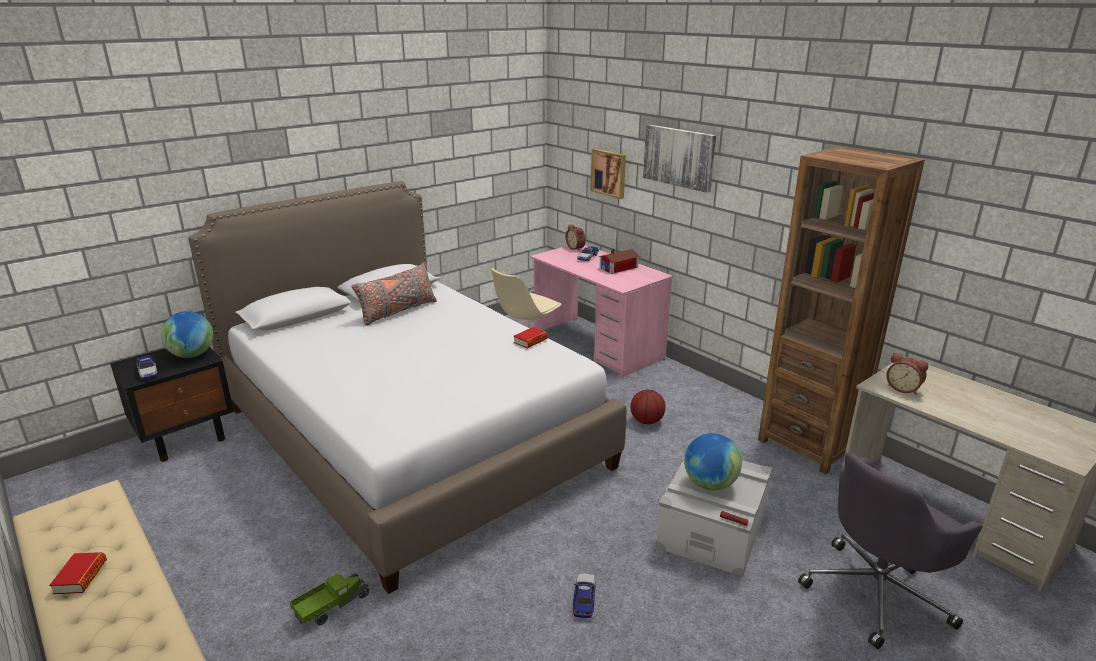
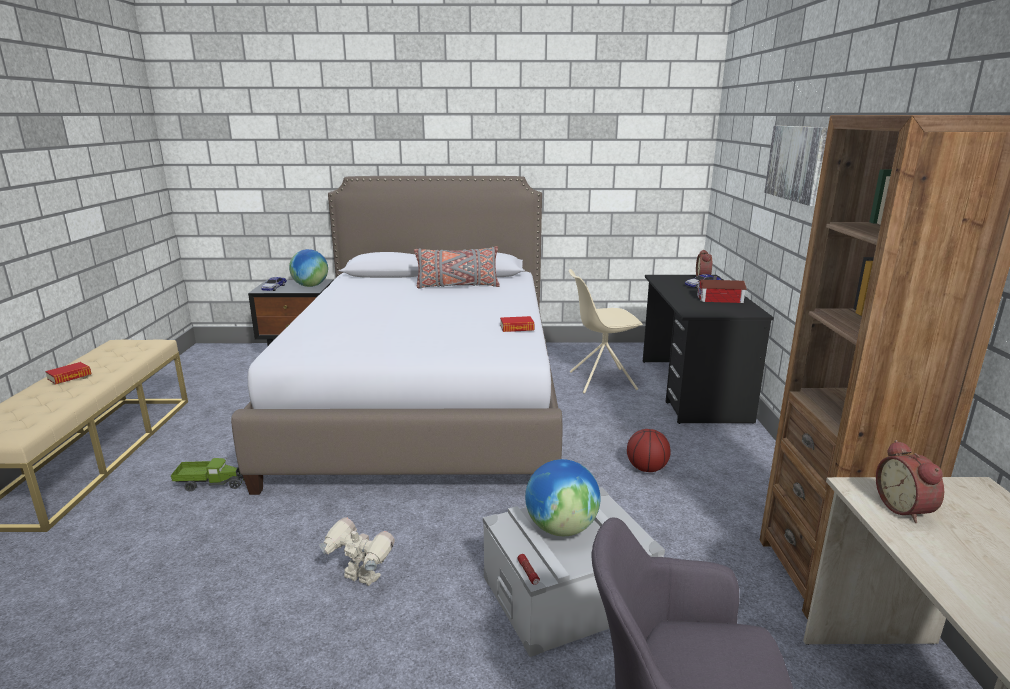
camera: 40 degrees right, 5 degrees down
(584, 598) = (360, 579): toy car -> toy robot
(597, 345) = (692, 389): pink desk -> black desk
(609, 173) = (746, 191): picture -> none

